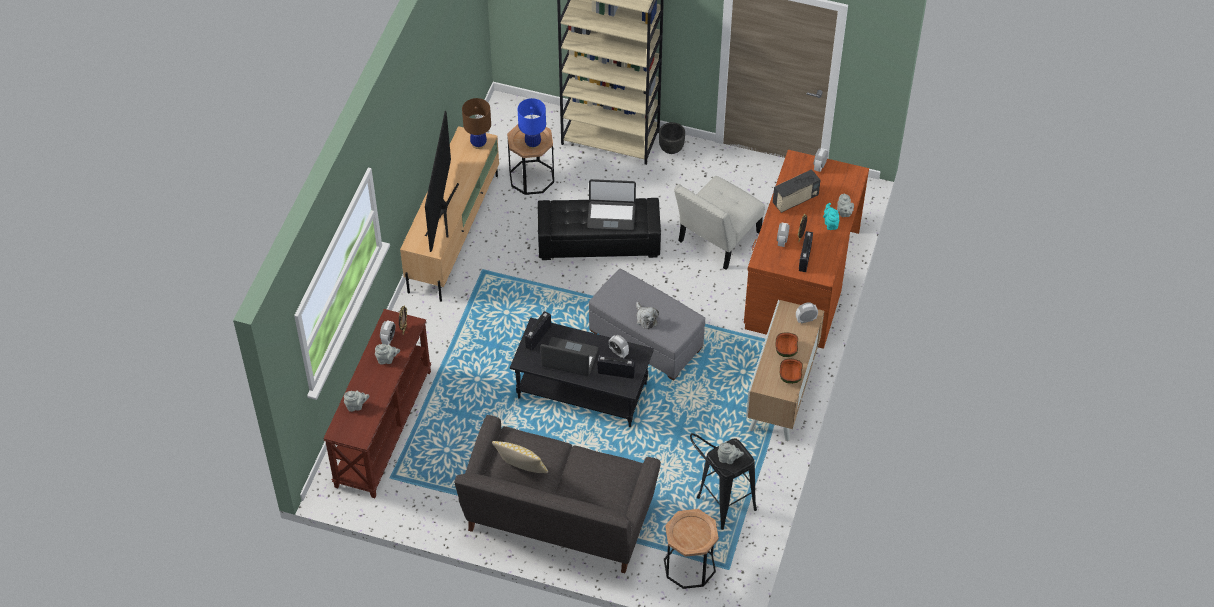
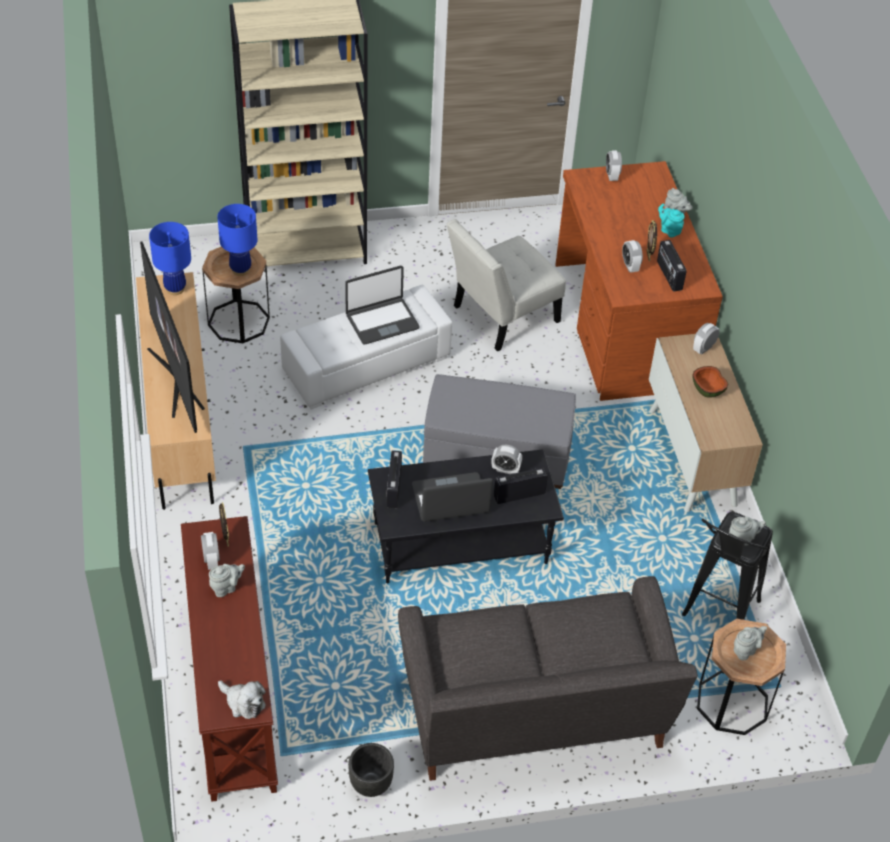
camera: 30 degrees left, 5 degrees down
(356, 406) = (221, 667): grey teapot -> grey teapot (746, 650)
(478, 144) = (175, 289): brown table lamp -> blue table lamp
(521, 470) = (487, 663): pillow -> none
(599, 241) = (366, 364): black ottoman -> white ottoman
(645, 318) = (507, 420): plush toy -> plush toy (243, 702)
(671, 149) = (383, 238): black planter -> black planter (370, 785)
(716, 240) = (501, 316): white chair -> white chair turned 45 degrees clockwise
(790, 376) = (735, 417): bowl -> none
(795, 200) = (612, 219): radio -> none

